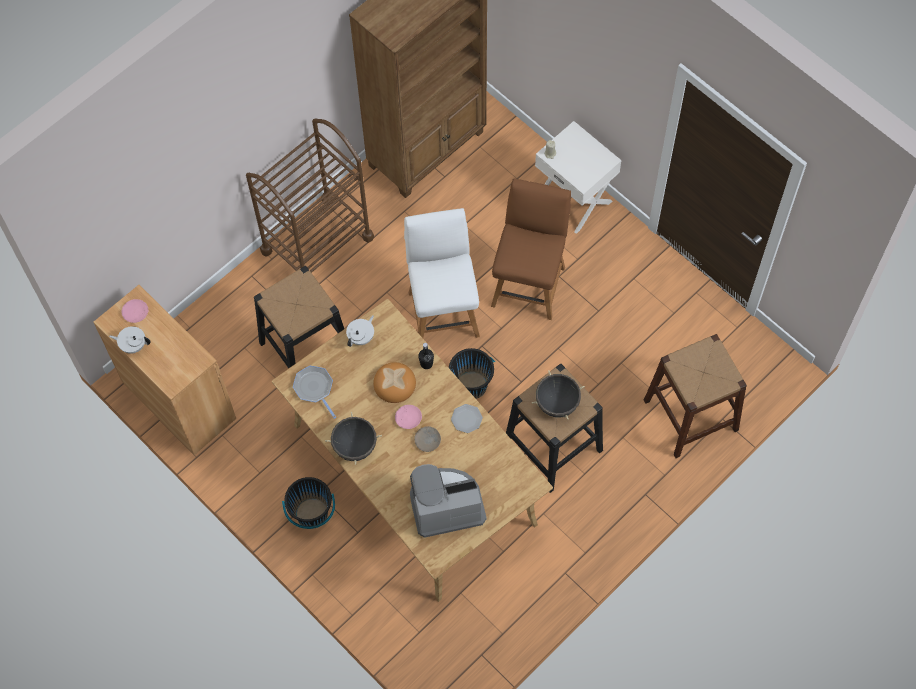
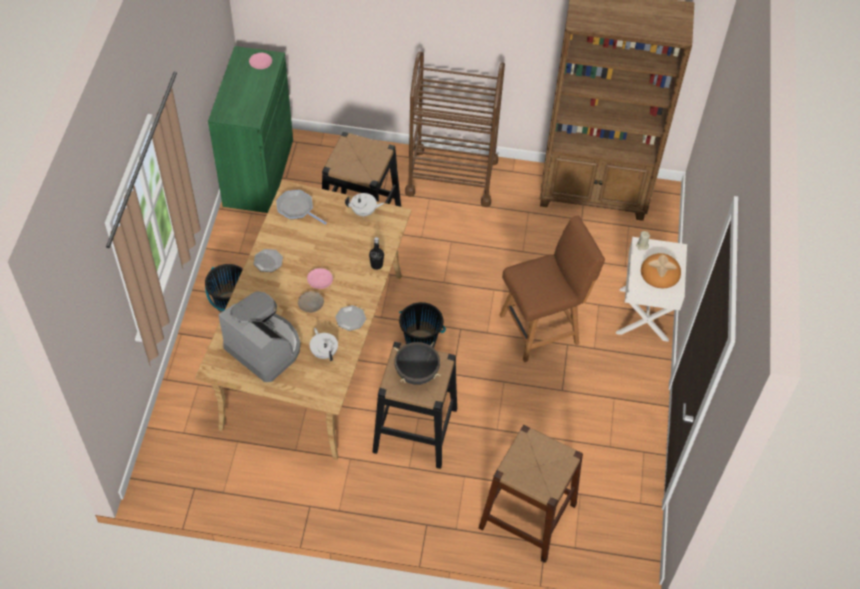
camera: 50 degrees right, 10 degrees down
(133, 345) = (234, 76): white teapot -> white teapot (324, 352)
(179, 400) = (258, 172): brown cabinet -> green cabinet
(314, 388) = (297, 208): frying pan -> frying pan turned 75 degrees counterclockwise
(355, 447) = (268, 261): black cooking pot -> plate
(394, 384) = (342, 255): bread -> bread (660, 273)
(443, 311) = (467, 286): white chair -> none

